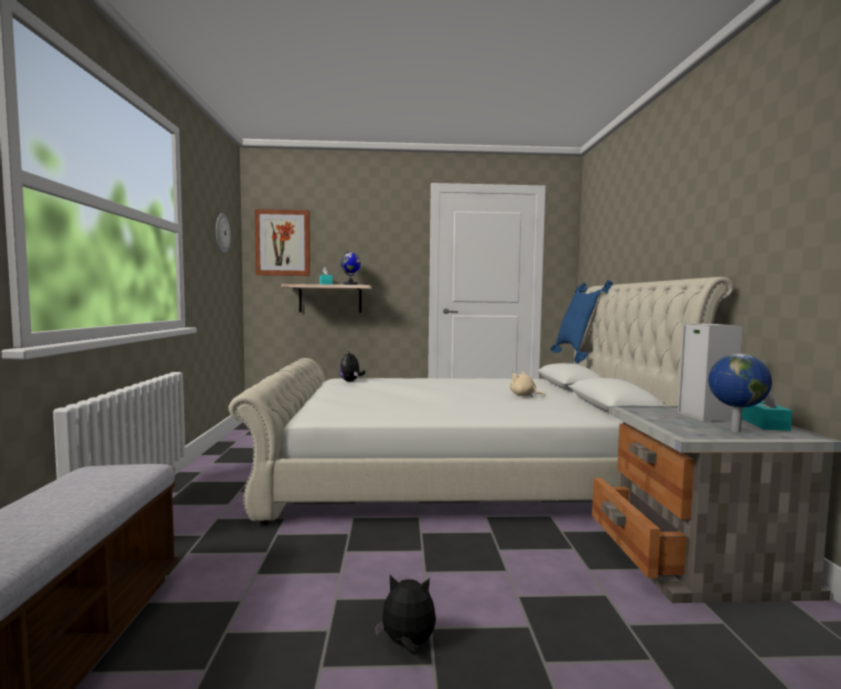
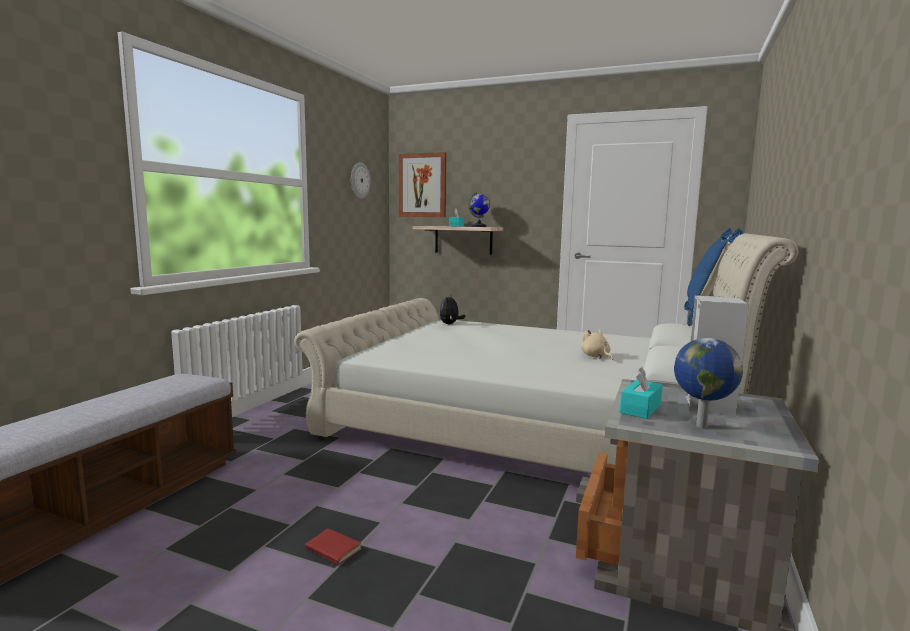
camera: 25 degrees right, 5 degrees up
(407, 645) = (331, 550): plush toy -> red book
(764, 424) = (764, 424): turquoise tissue box -> turquoise tissue box (640, 408)

